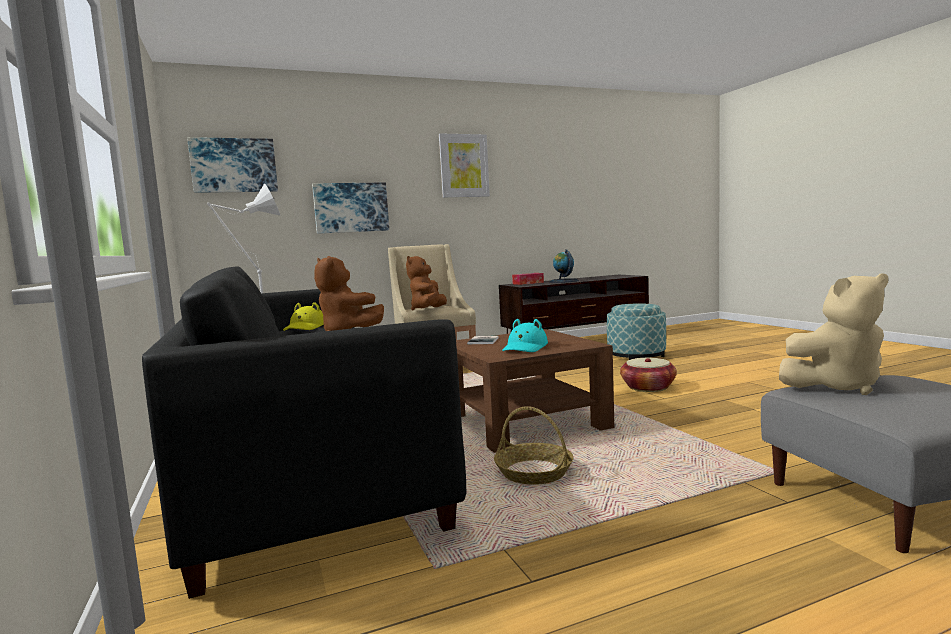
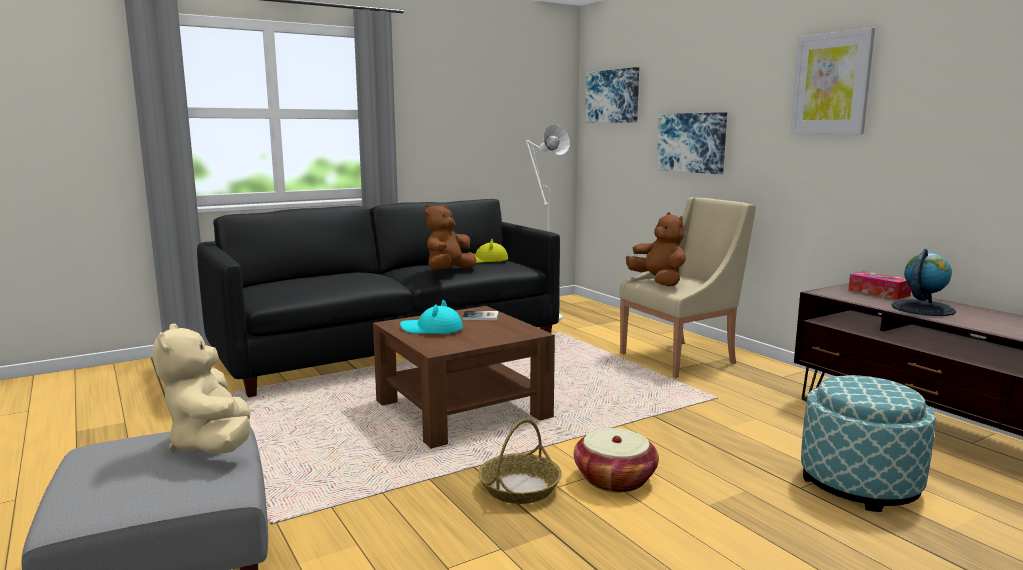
camera: 80 degrees right, 5 degrees up
(428, 310) = (658, 282): brown plush toy -> brown plush toy turned 60 degrees clockwise
(533, 472) = (329, 416): basket -> basket (519, 488)

